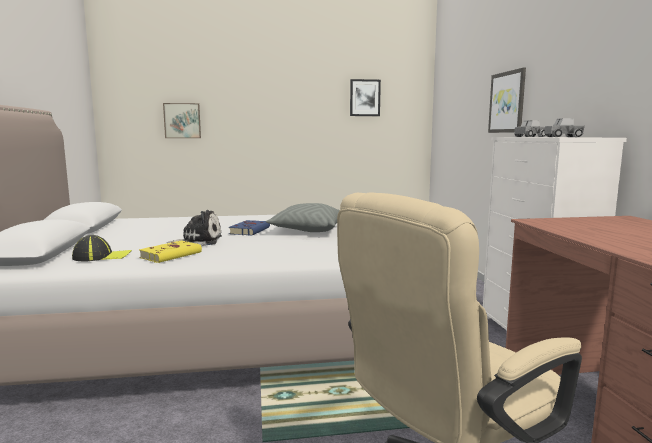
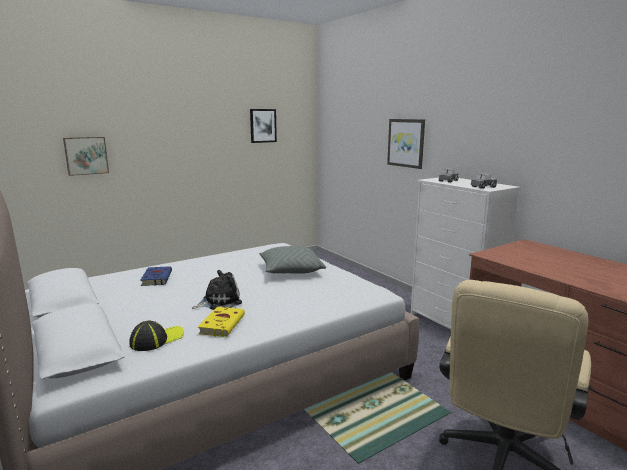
camera: 25 degrees left, 5 degrees up
(250, 230) = (244, 279): blue book -> blue book (157, 278)

